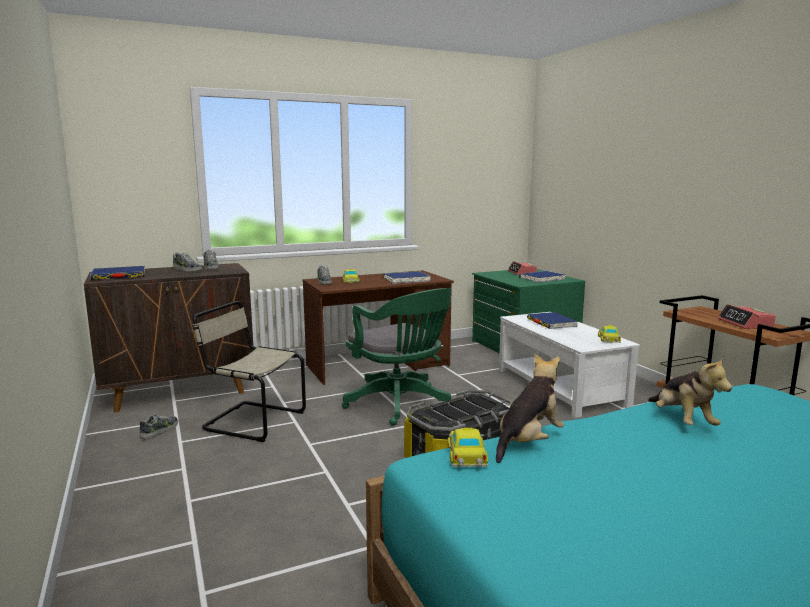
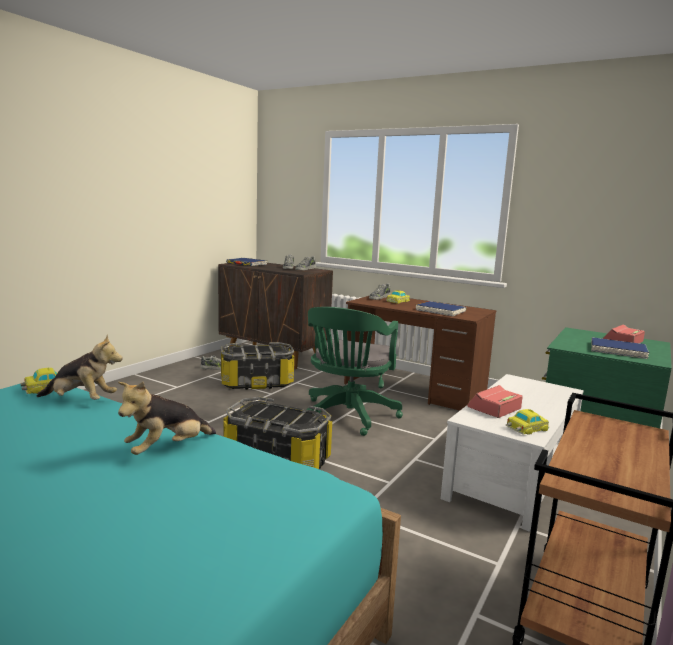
camera: 55 degrees right, 0 degrees up
(251, 421) = (257, 383): beige chair -> storage box
(551, 323) = (532, 395): blue book -> none
(745, 324) = (607, 460): alarm clock -> alarm clock (494, 408)

